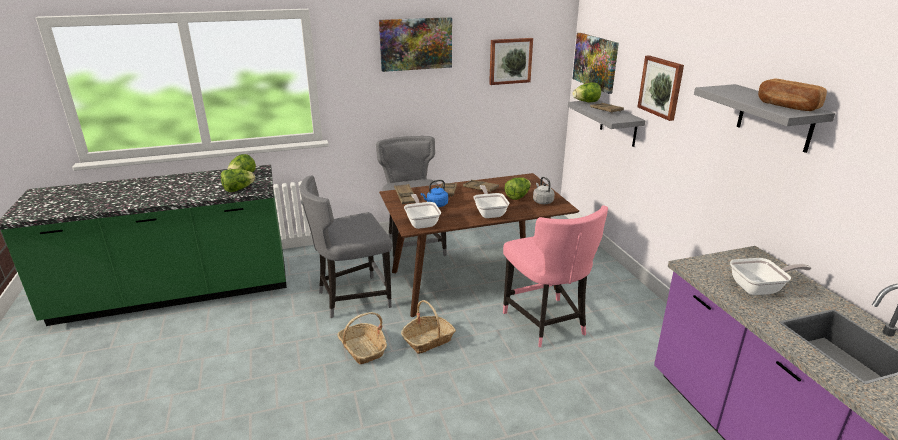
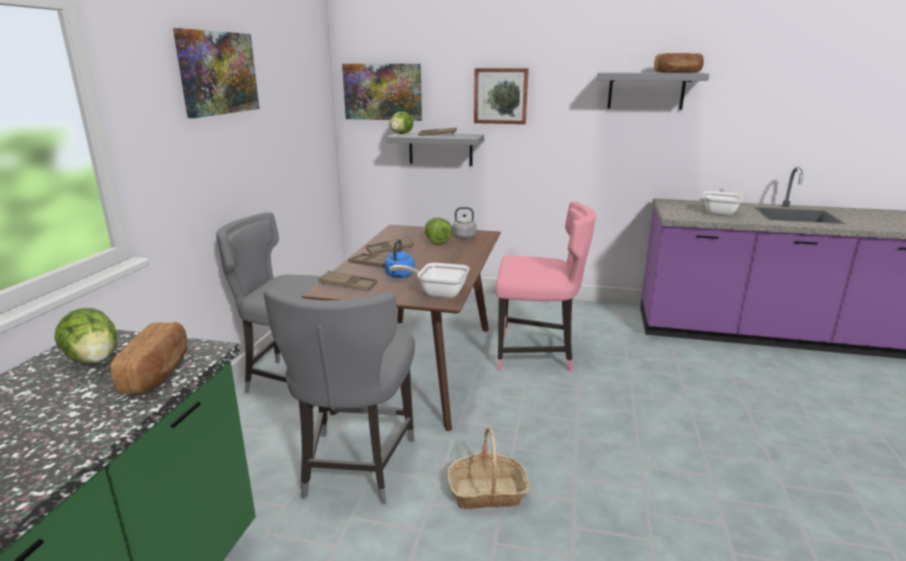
camera: 60 degrees left, 5 degrees down
(238, 189) = (158, 372): lettuce -> bread
(428, 340) = (509, 433): basket -> none
(489, 212) = (458, 259): frying pan -> none
(510, 61) = (297, 100): picture -> none

